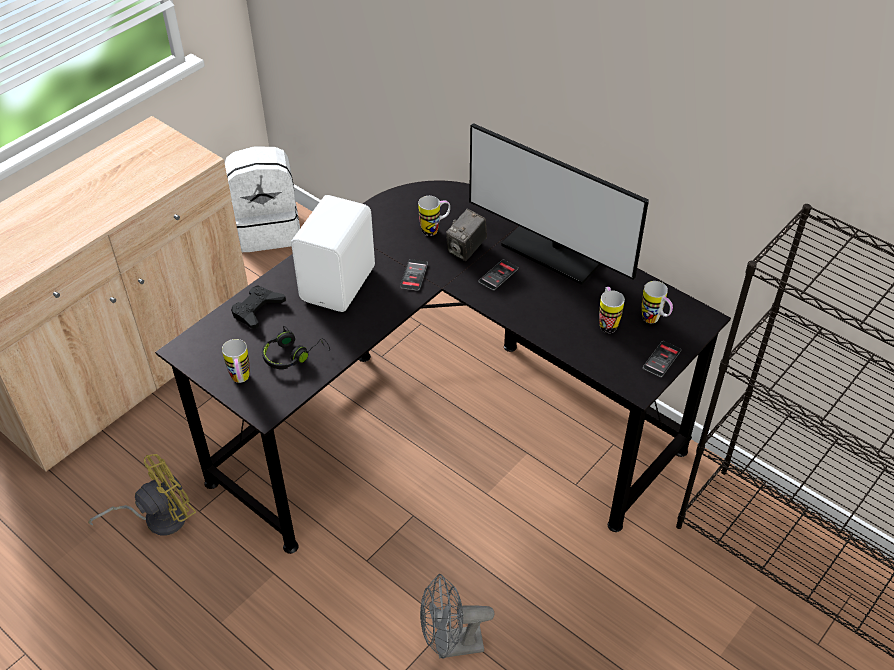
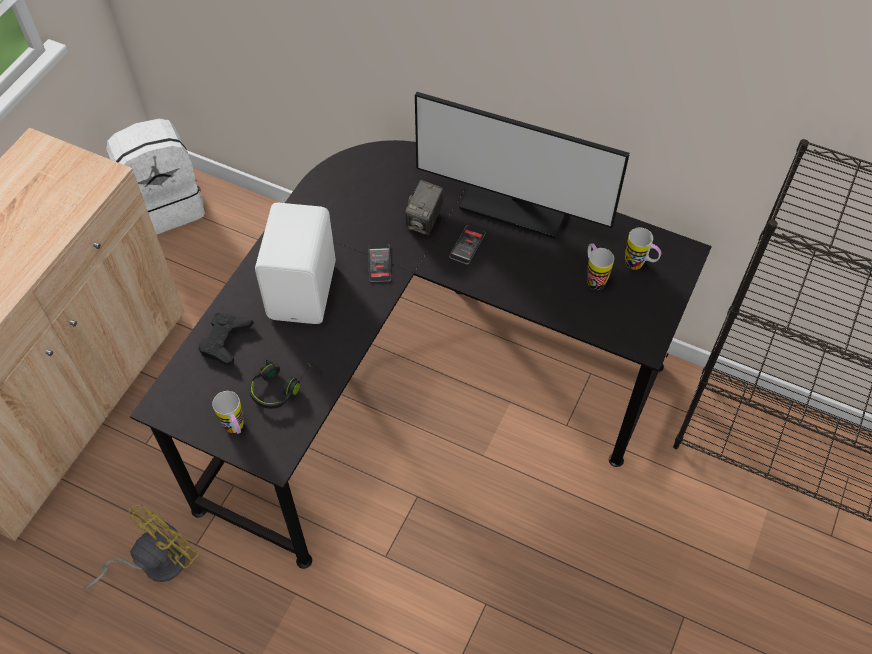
camera: 15 degrees left, 10 degrees up
(434, 230) = (384, 204): mug -> none
(451, 645) = (495, 625): grey fan -> none
(661, 359) = (659, 308): phone -> none

